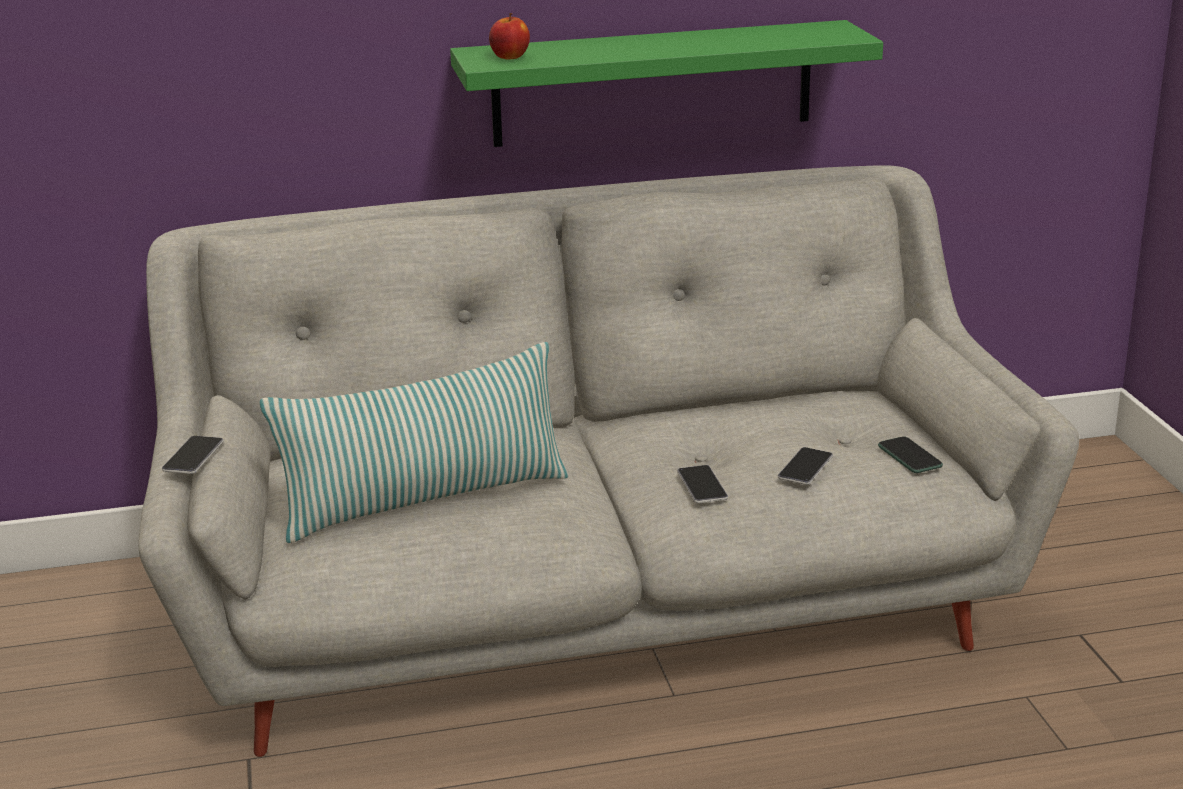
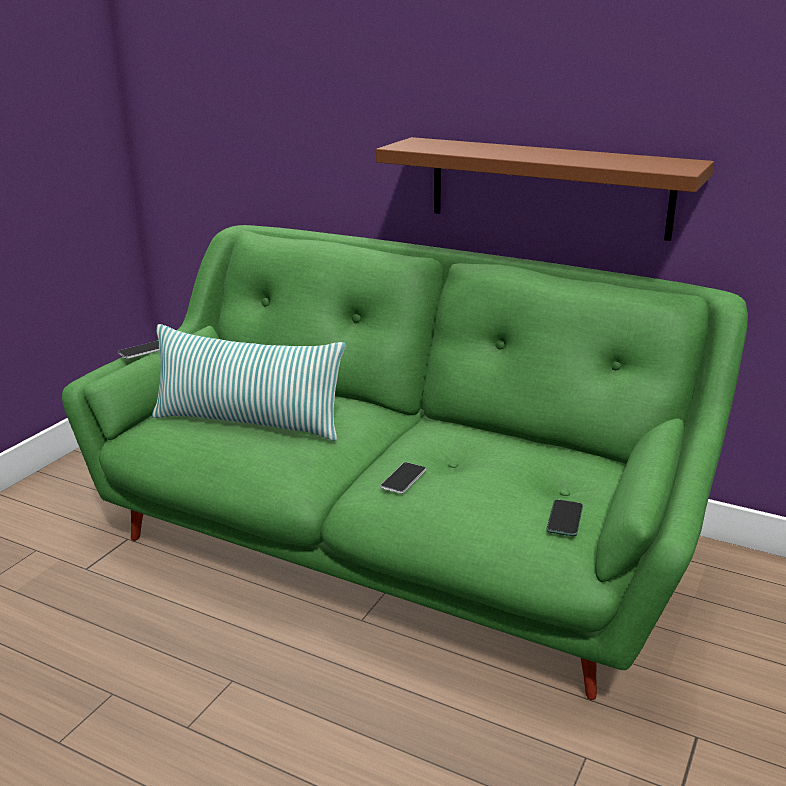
camera: 40 degrees right, 0 degrees up
(510, 57) = (423, 145): apple -> none
(597, 609) = (395, 546): grey sofa -> green sofa
(653, 83) = (548, 187): green shelf -> brown shelf
(805, 467) = (477, 494): phone -> none

